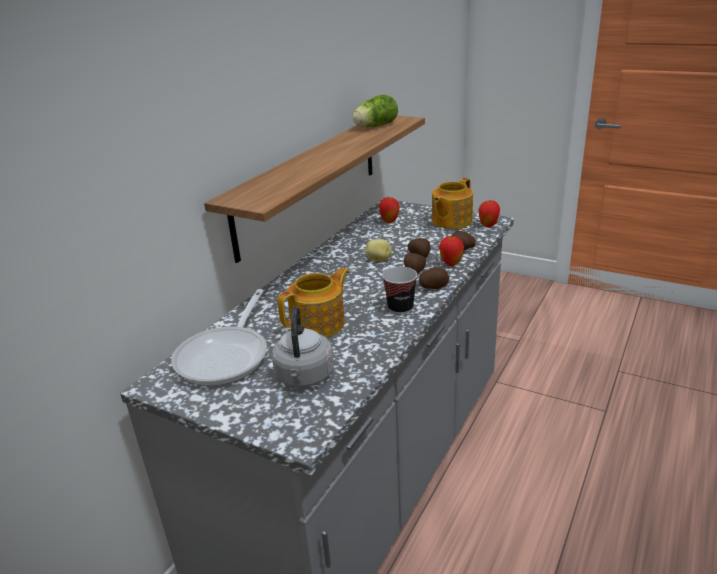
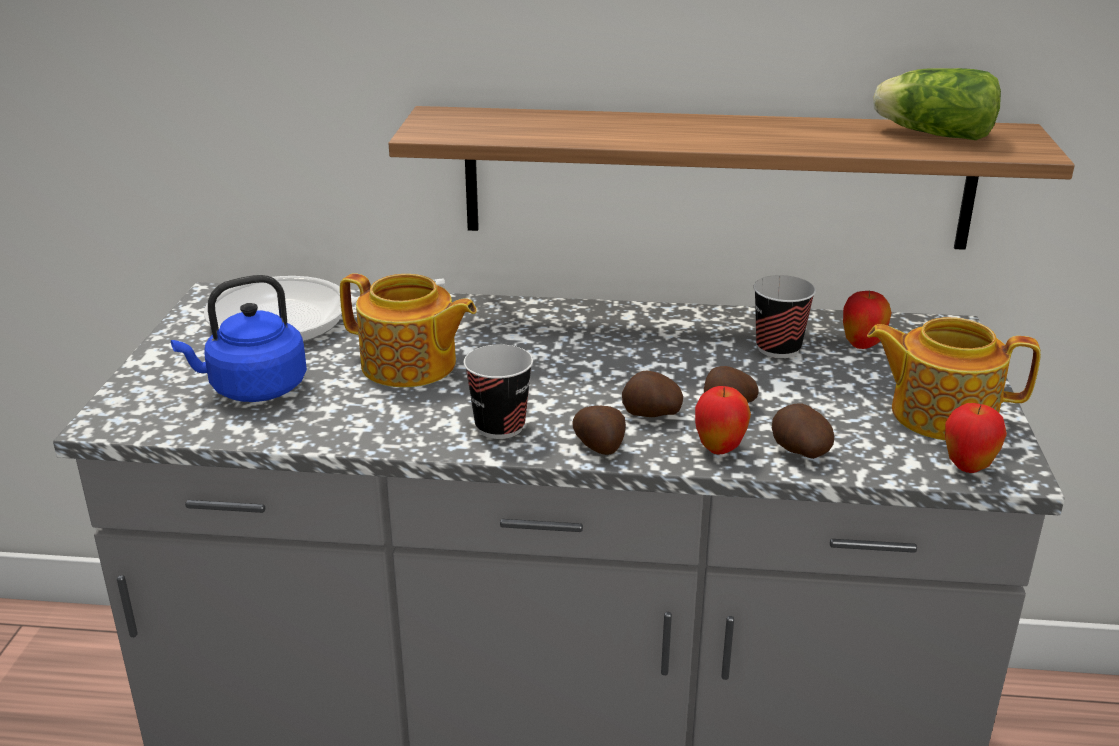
camera: 65 degrees right, 0 degrees up
(304, 378) = (253, 389): grey kettle -> blue kettle
(378, 236) = (778, 348): none -> cup
(379, 260) = (676, 369): potato -> none

